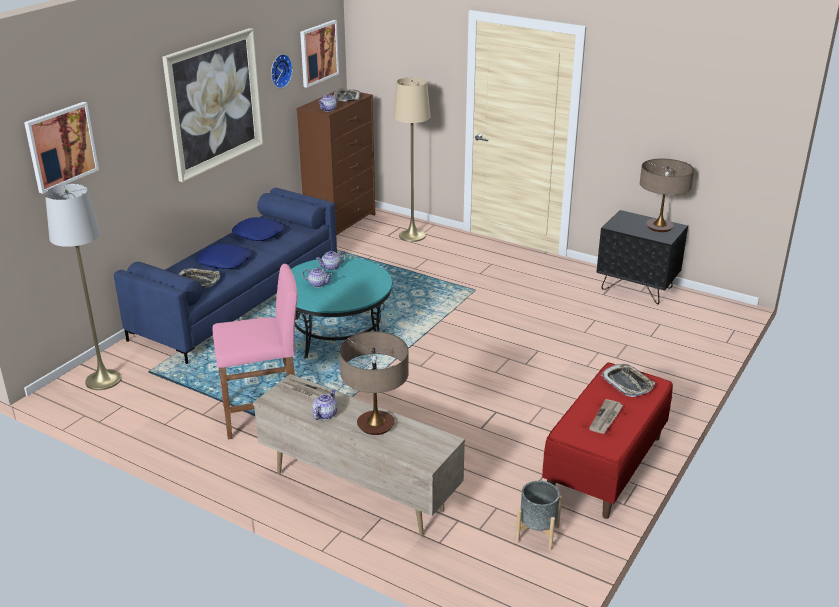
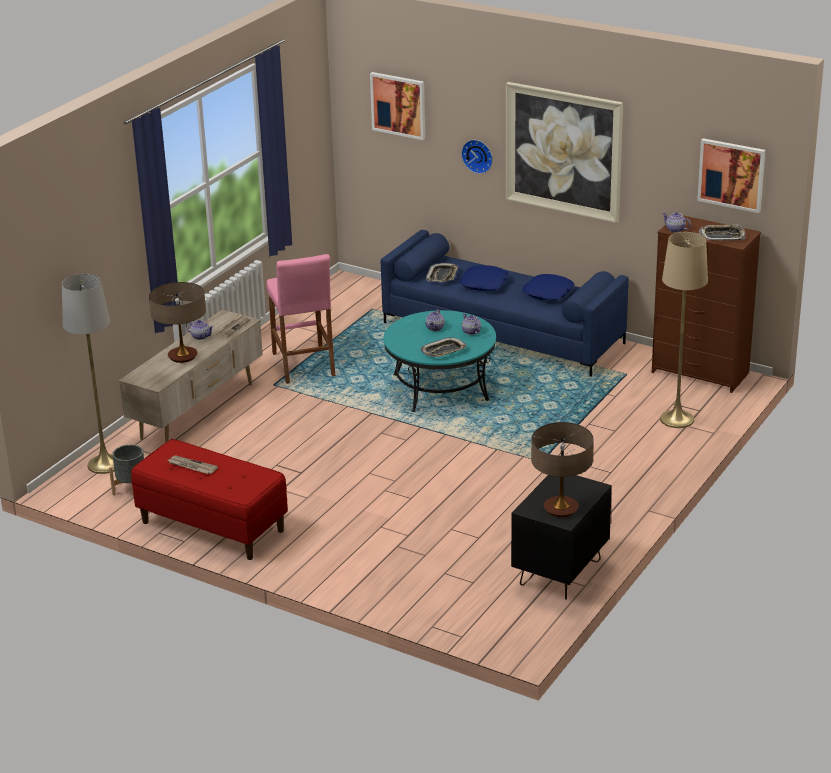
camera: 90 degrees right, 0 degrees up
(103, 380) = (360, 293): grey floor lamp -> grey floor lamp (105, 464)
(279, 70) = (662, 163): wall clock -> wall clock (478, 155)
(627, 383) = (244, 481): tray -> tray (443, 351)

